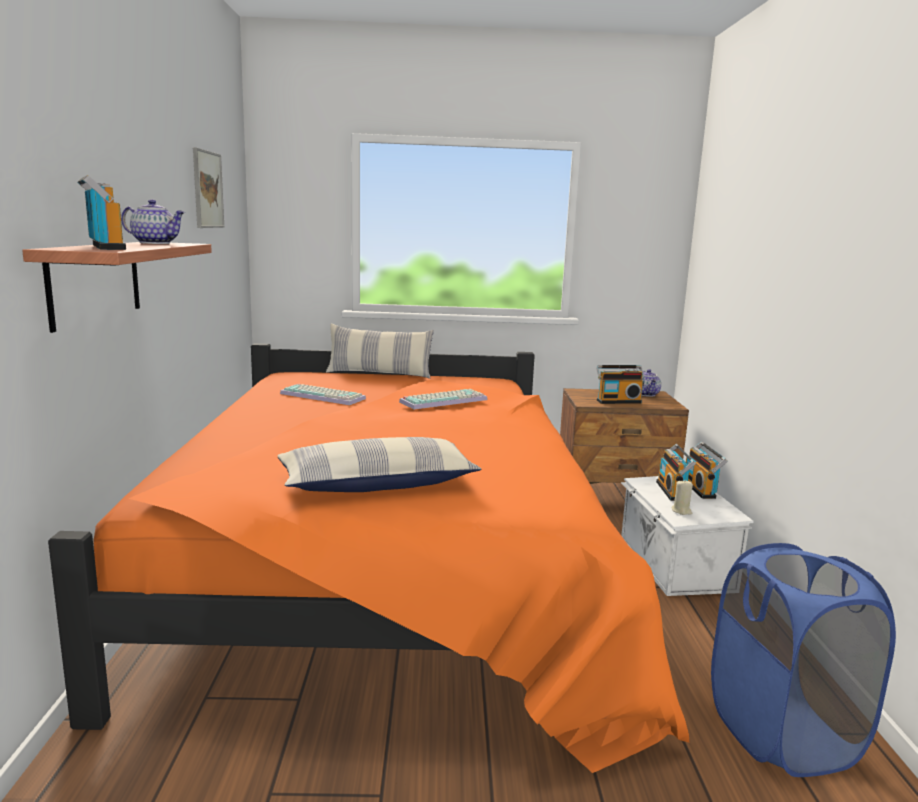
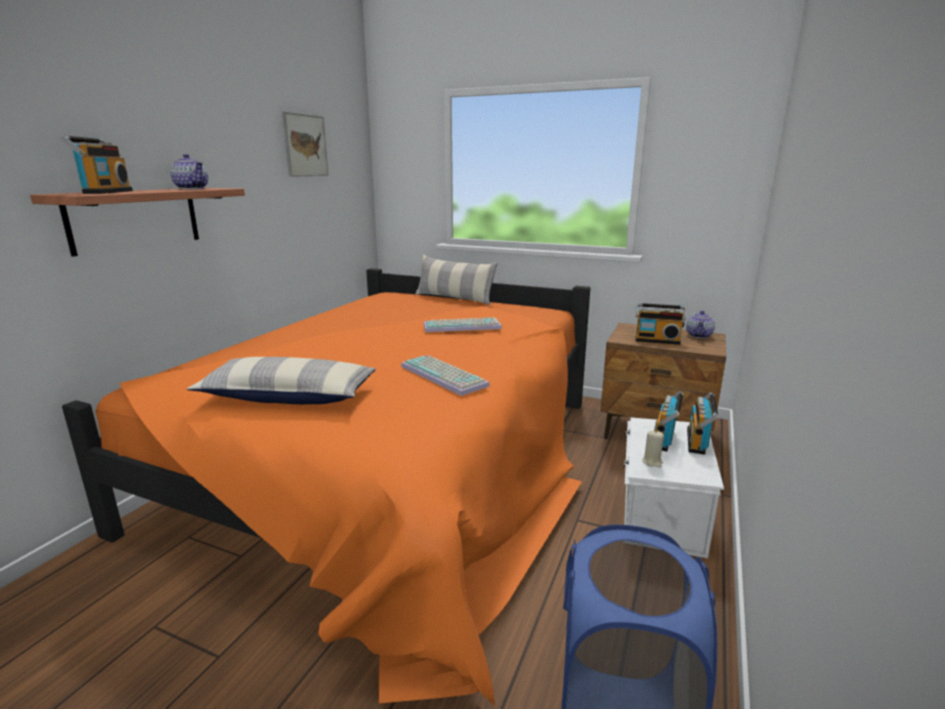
camera: 25 degrees right, 5 degrees up
(324, 396) = (381, 314): keyboard -> keyboard (445, 376)

